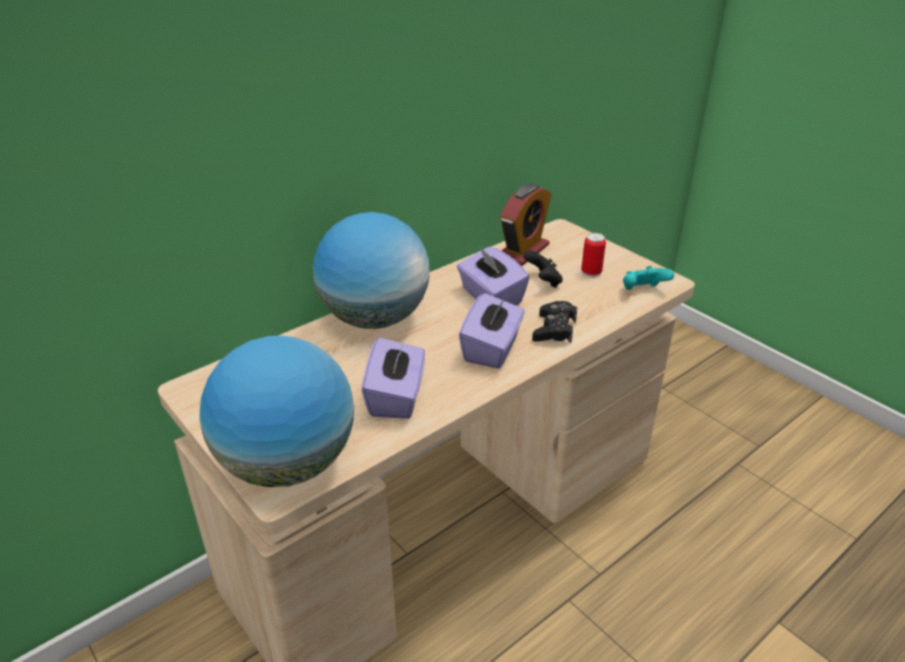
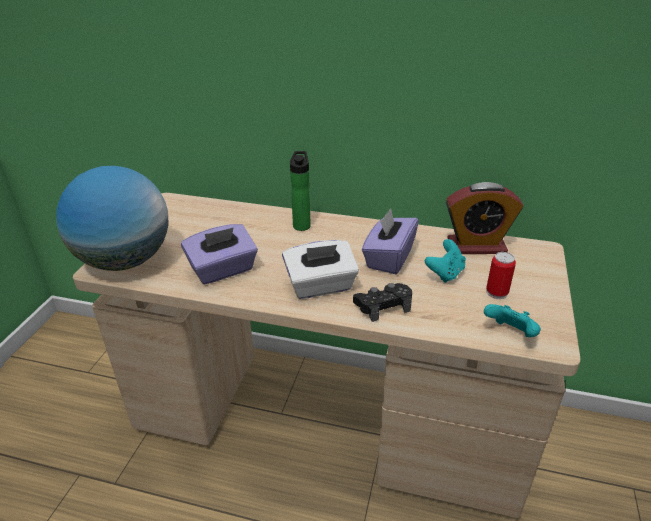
camera: 55 degrees right, 0 degrees up
(375, 318) = (302, 225): globe -> bottle
(492, 349) = (320, 286): purple tissue box -> white tissue box
(543, 282) = (445, 273): black game controller -> turquoise game controller

